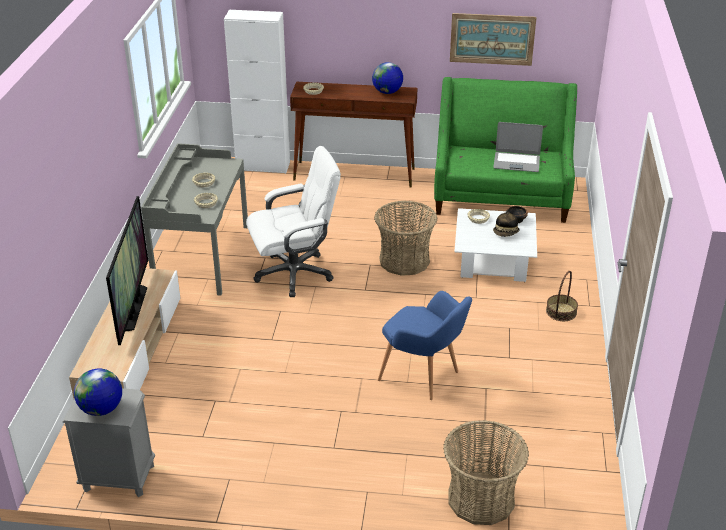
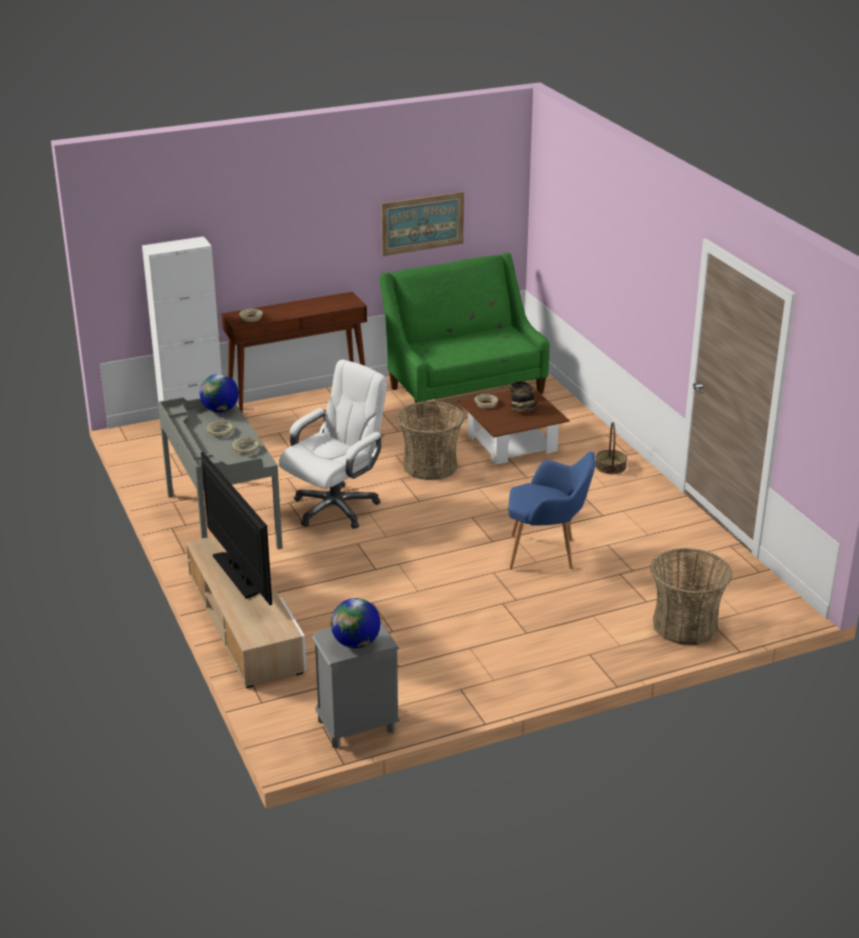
camera: 30 degrees left, 5 degrees down
(387, 92) = (328, 302): globe -> globe (220, 410)
(493, 261) = (512, 443): white coffee table -> brown coffee table
(516, 162) = (483, 343): laptop -> none

